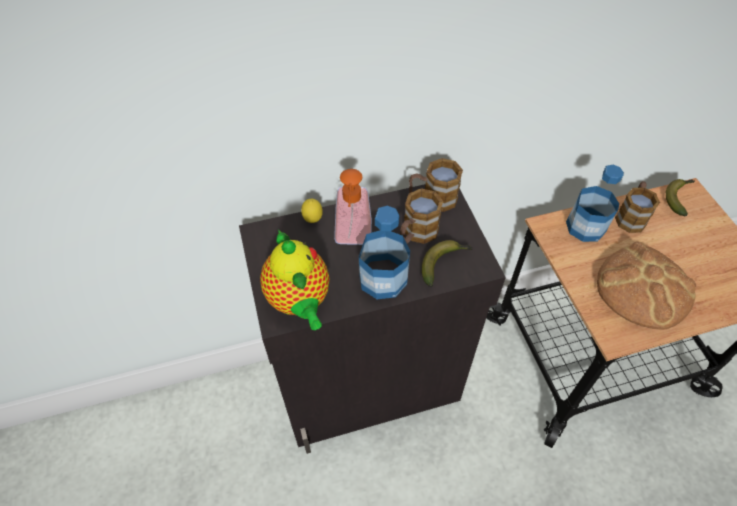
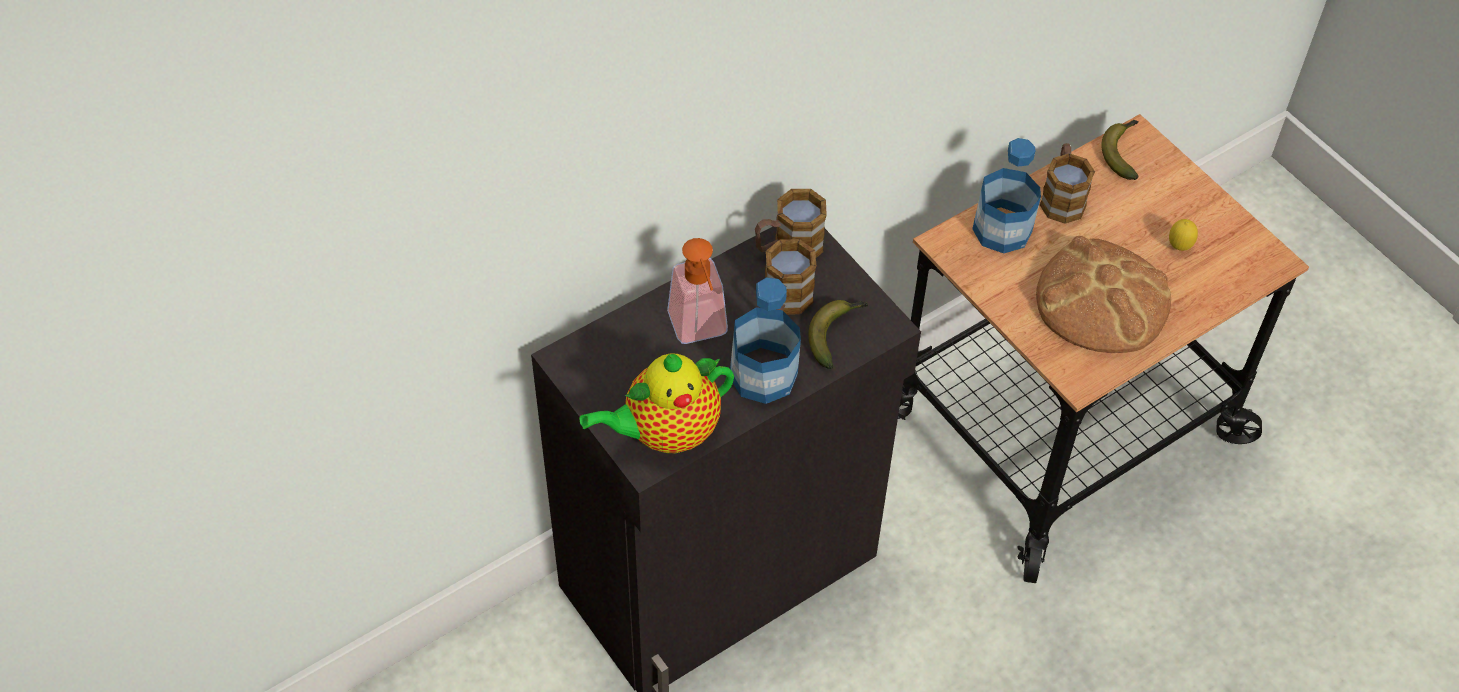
camera: 20 degrees left, 0 degrees up
(299, 301) = (666, 433): teapot -> teapot turned 105 degrees clockwise
(313, 220) = (634, 320): lemon -> lemon (1179, 247)

